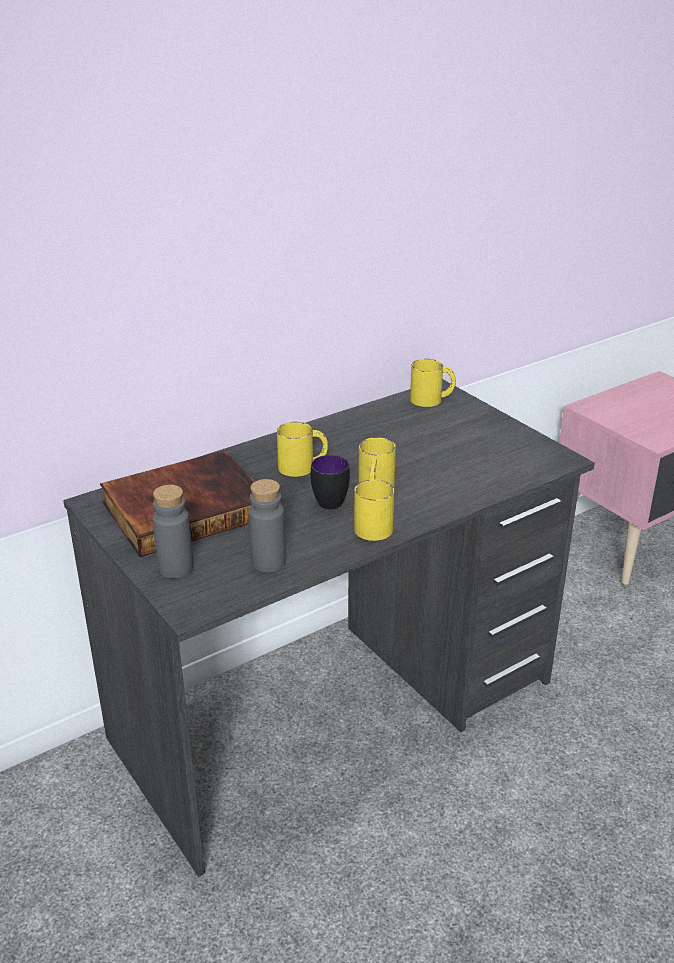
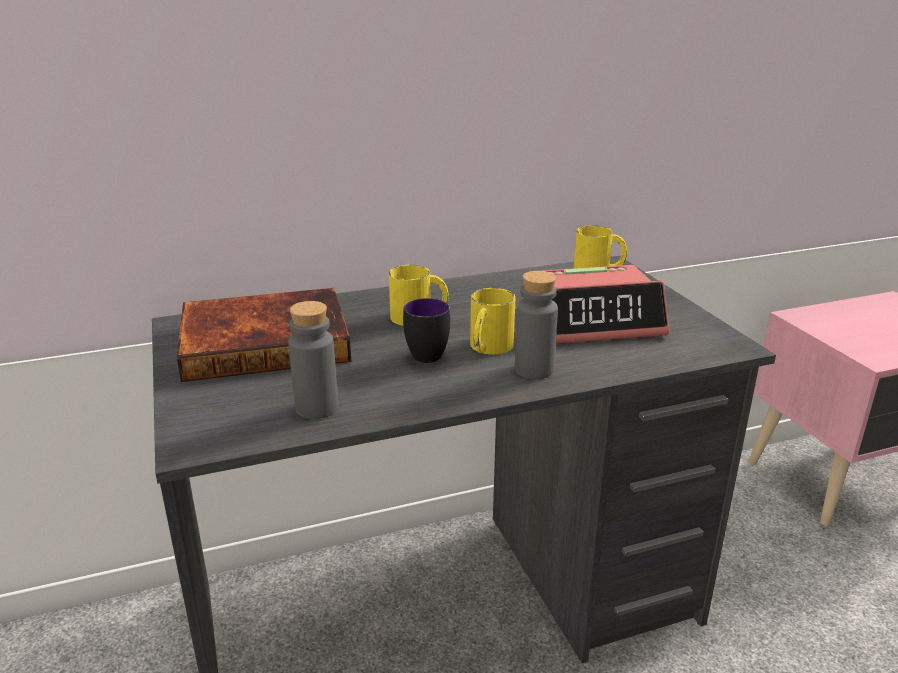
camera: 15 degrees right, 5 degrees down
(176, 568) = (210, 399): grey bottle -> grey bottle (533, 370)
(377, 525) = (469, 386): yellow mug -> none
(448, 450) = (594, 321): none -> alarm clock

